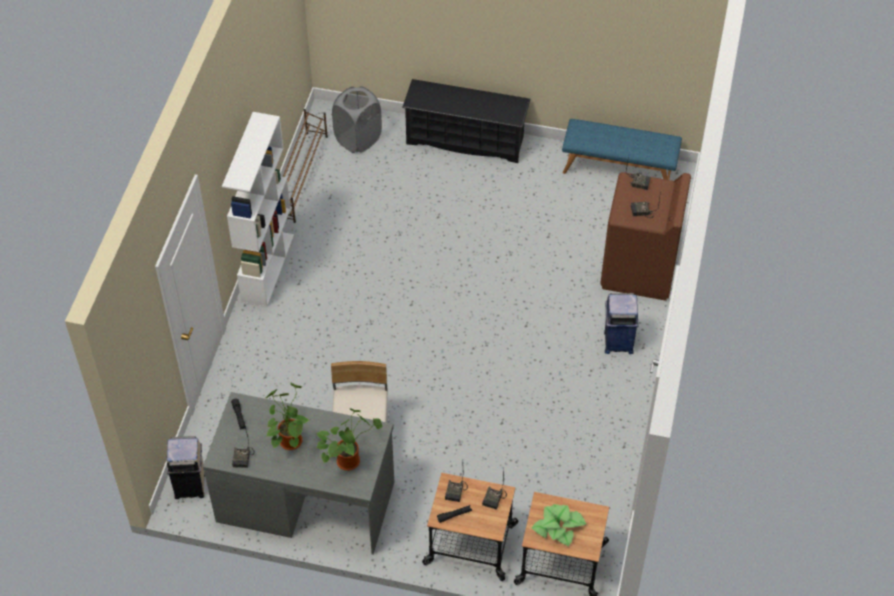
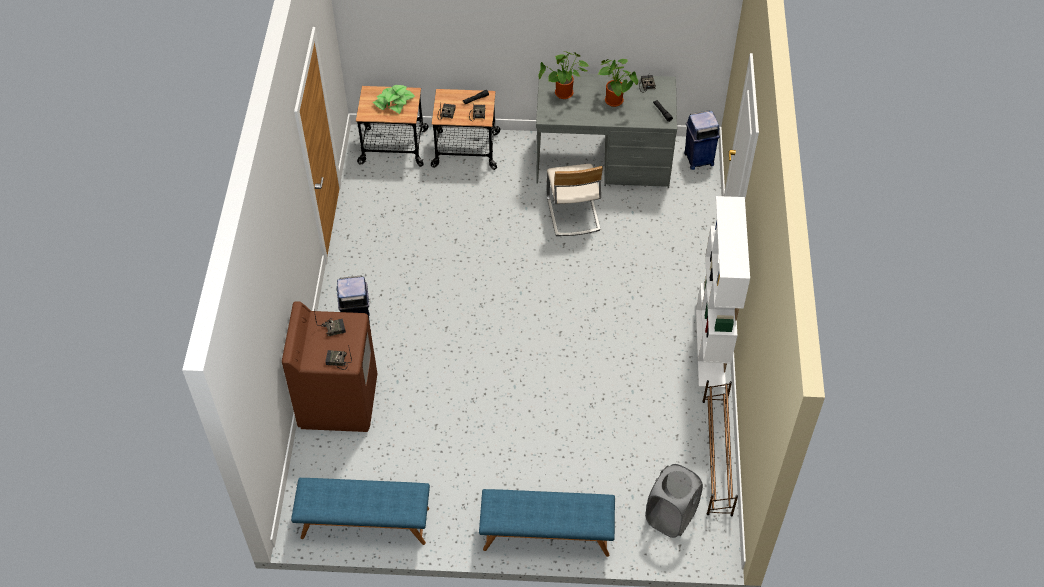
camera: 170 degrees right, 0 degrees up
(191, 485) = (698, 159): beige trash can -> blue trash can
(466, 140) = (546, 535): black shoe rack -> blue bench

